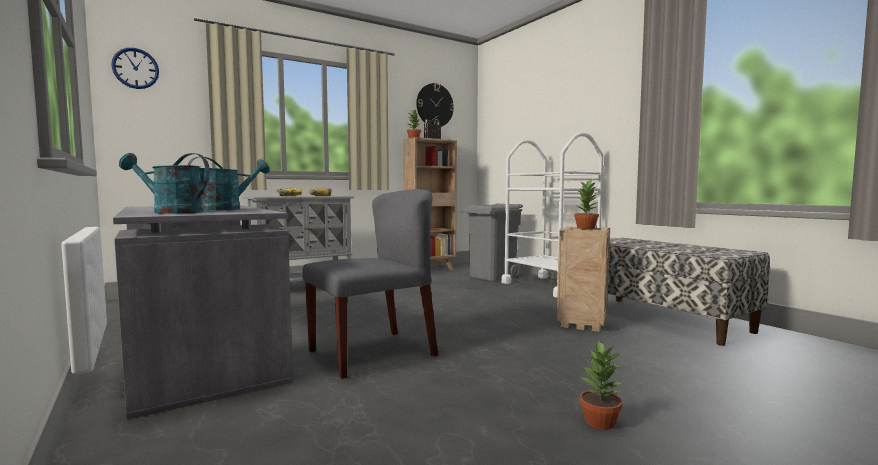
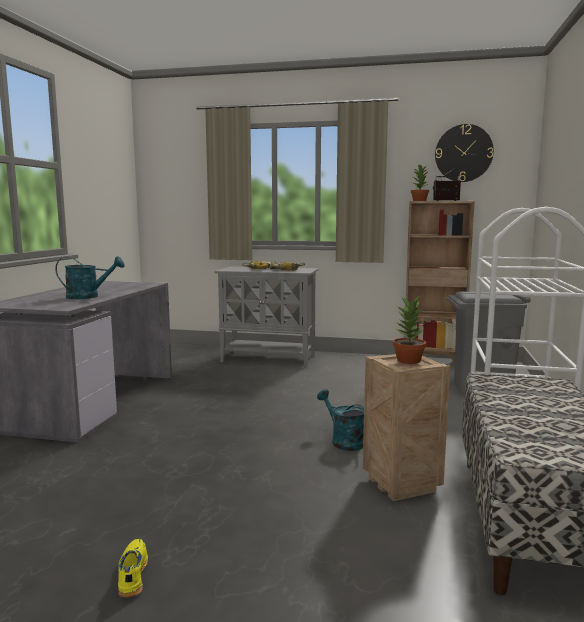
camera: 45 degrees right, 5 degrees up
(135, 68) = (161, 158): wall clock -> none
(170, 212) = (34, 300): turquoise watering can -> turquoise watering can (343, 441)
(373, 352) = (165, 439): grey chair -> none
(599, 422) = (131, 575): potted plant -> yellow shoe

